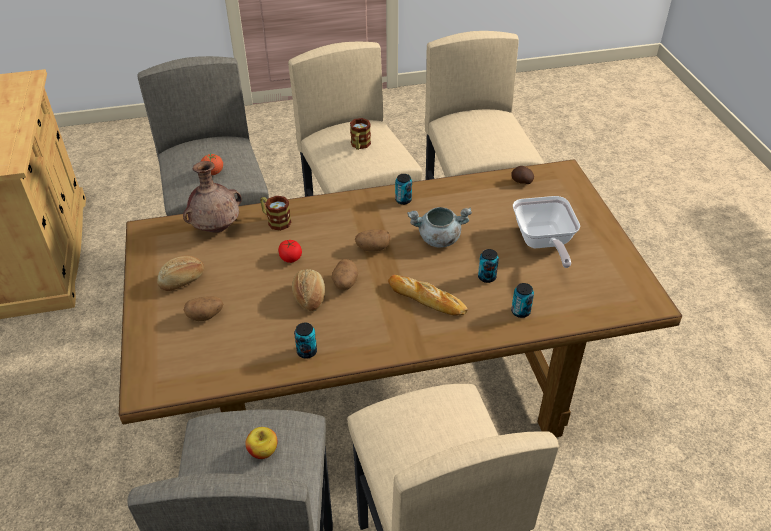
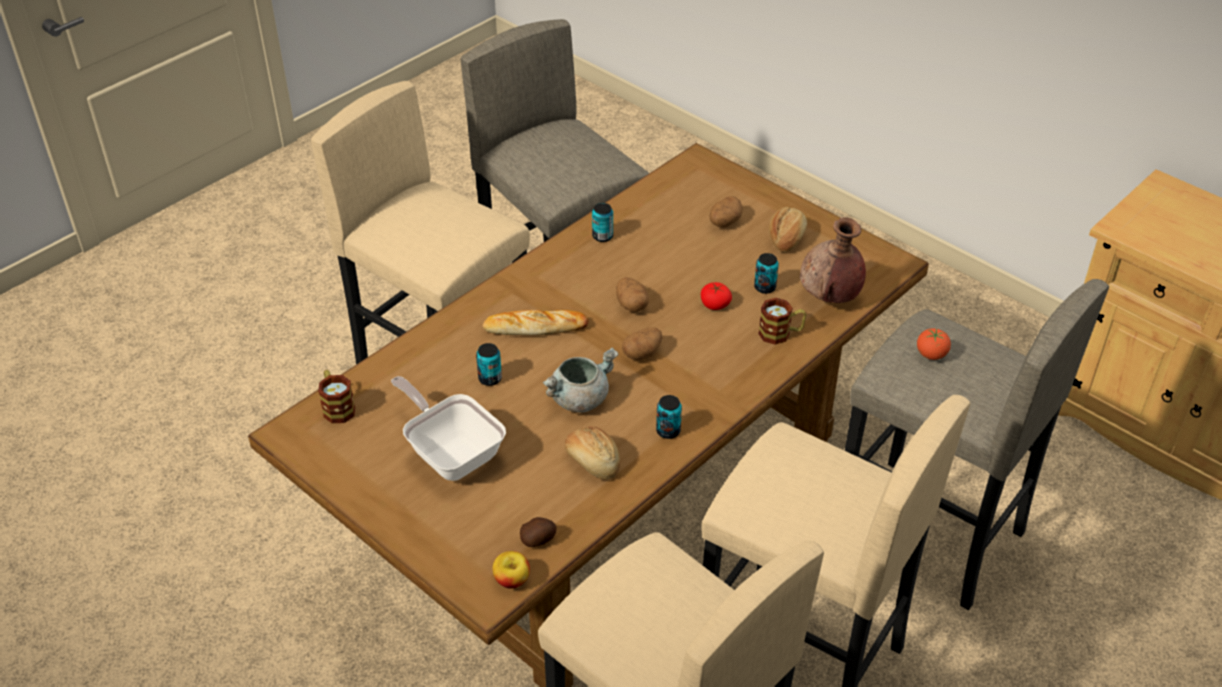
camera: 145 degrees right, 0 degrees up
(263, 451) = (563, 167): apple -> apple (512, 580)
(309, 297) = (652, 278): bread -> bread (592, 461)
(360, 145) = (812, 489): mug -> mug (337, 407)
(520, 312) = (429, 358): can -> can (765, 287)

